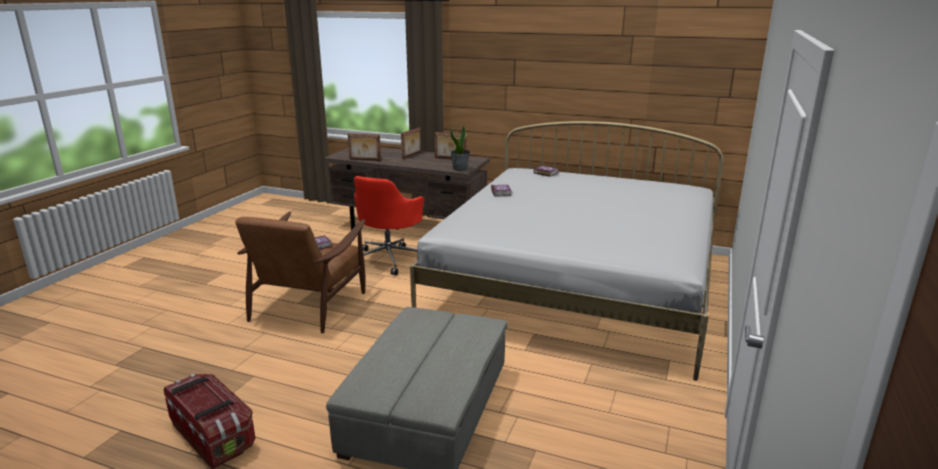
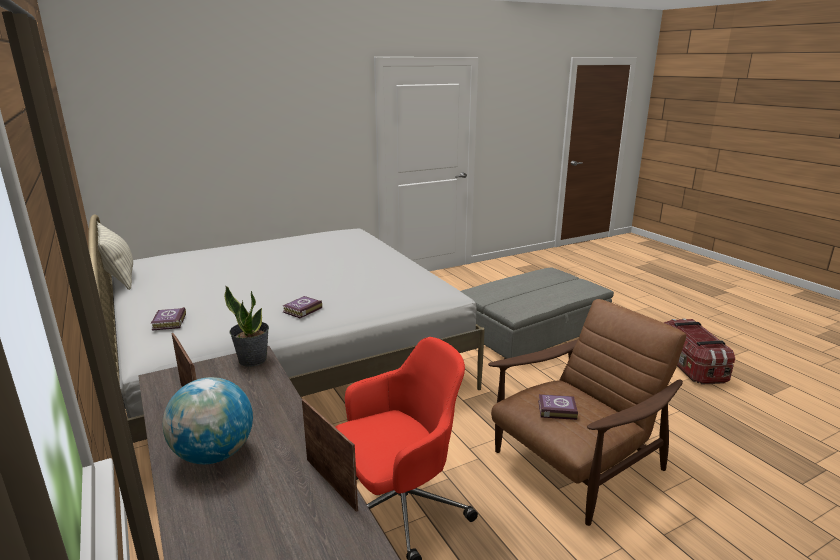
camera: 140 degrees left, 0 degrees up
(412, 155) = (214, 454): picture frame -> globe
(661, 180) = (118, 276): none -> pillow

